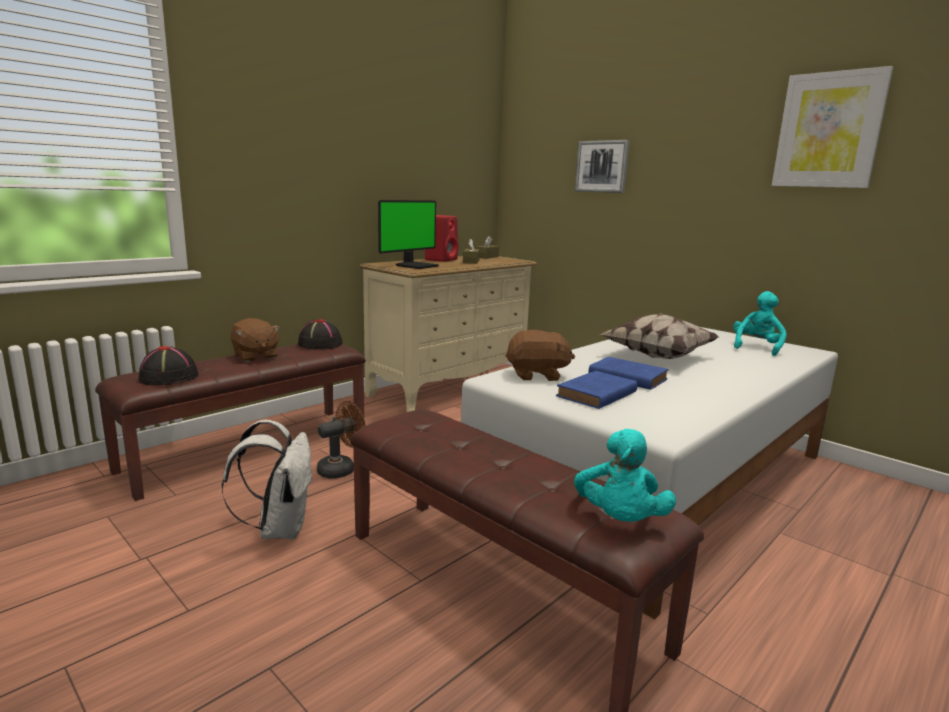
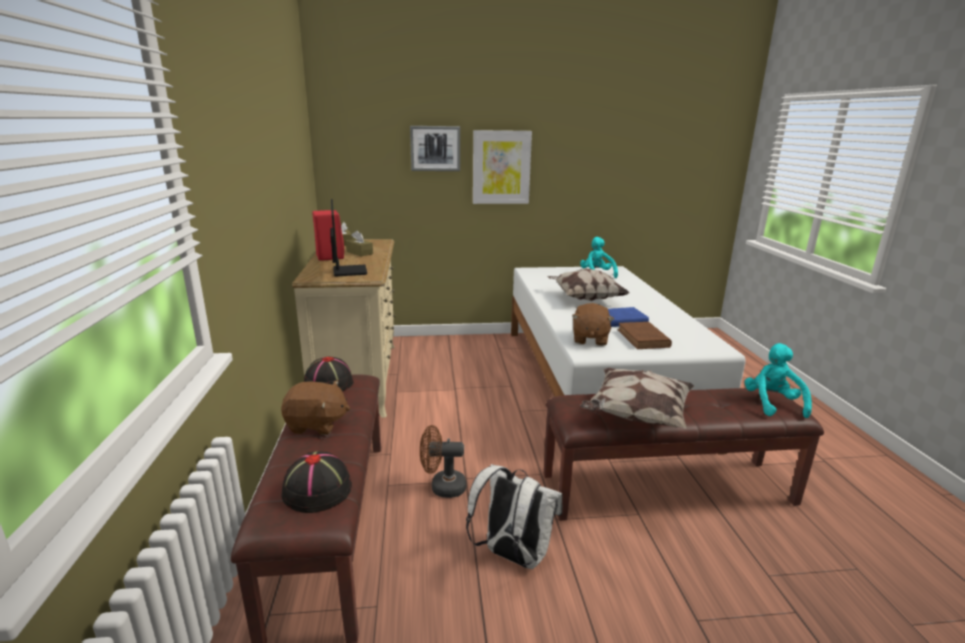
camera: 50 degrees left, 5 degrees up
(341, 469) = (442, 487): brown fan -> brown fan turned 90 degrees counterclockwise
(436, 446) = (636, 415): none -> pillow
(537, 375) = (589, 339): brown plush toy -> brown plush toy turned 150 degrees clockwise
(595, 395) = (643, 339): blue book -> brown book
(619, 520) = (772, 404): turquoise plush toy -> turquoise plush toy turned 135 degrees counterclockwise
(828, 130) = (605, 126): picture -> picture (501, 167)

